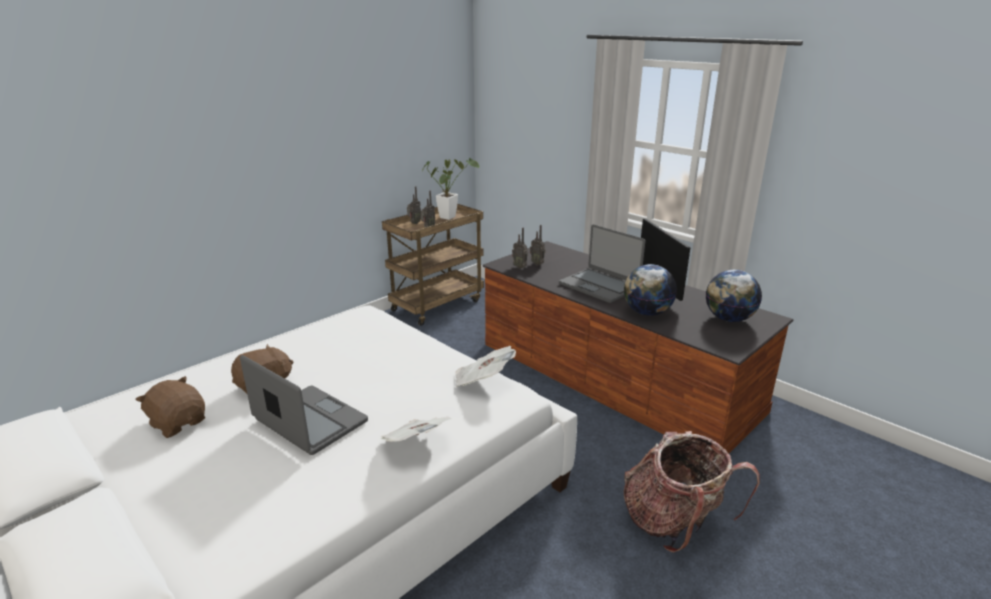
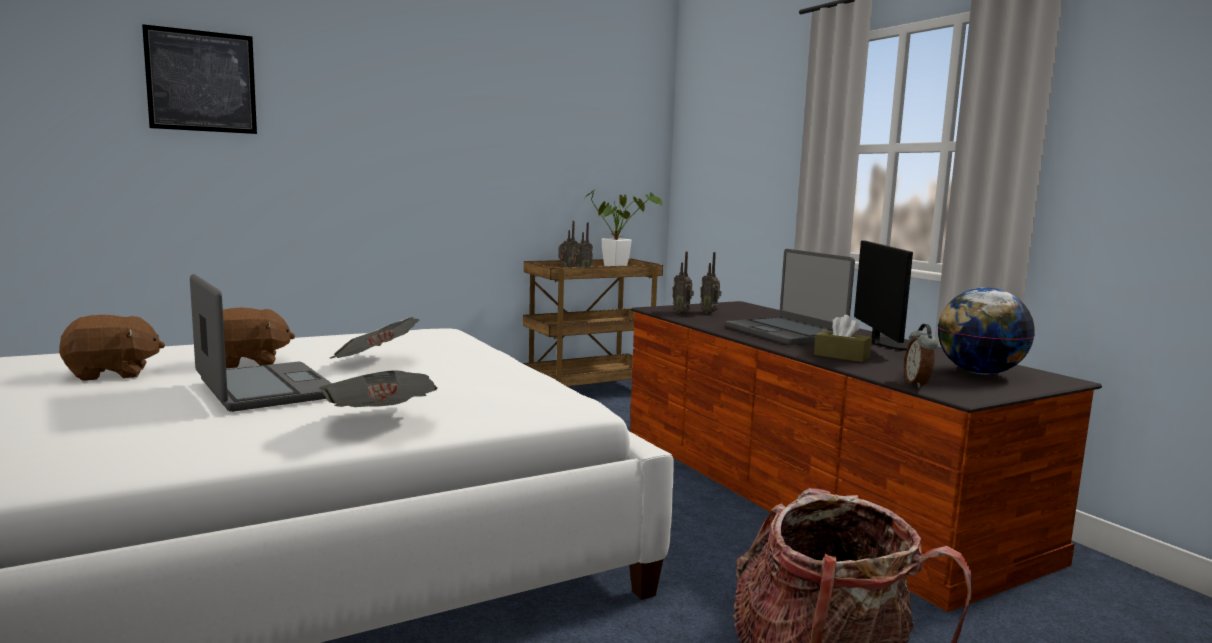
camera: 15 degrees right, 15 degrees down
(116, 131) = (201, 81): none -> picture
(178, 423) = (112, 374): brown plush toy -> brown plush toy turned 105 degrees clockwise
(483, 380) = (536, 386): newspaper -> newspaper (375, 362)
(647, 312) = (841, 356): globe -> brown tissue box
(703, 341) = (917, 384): none -> alarm clock

